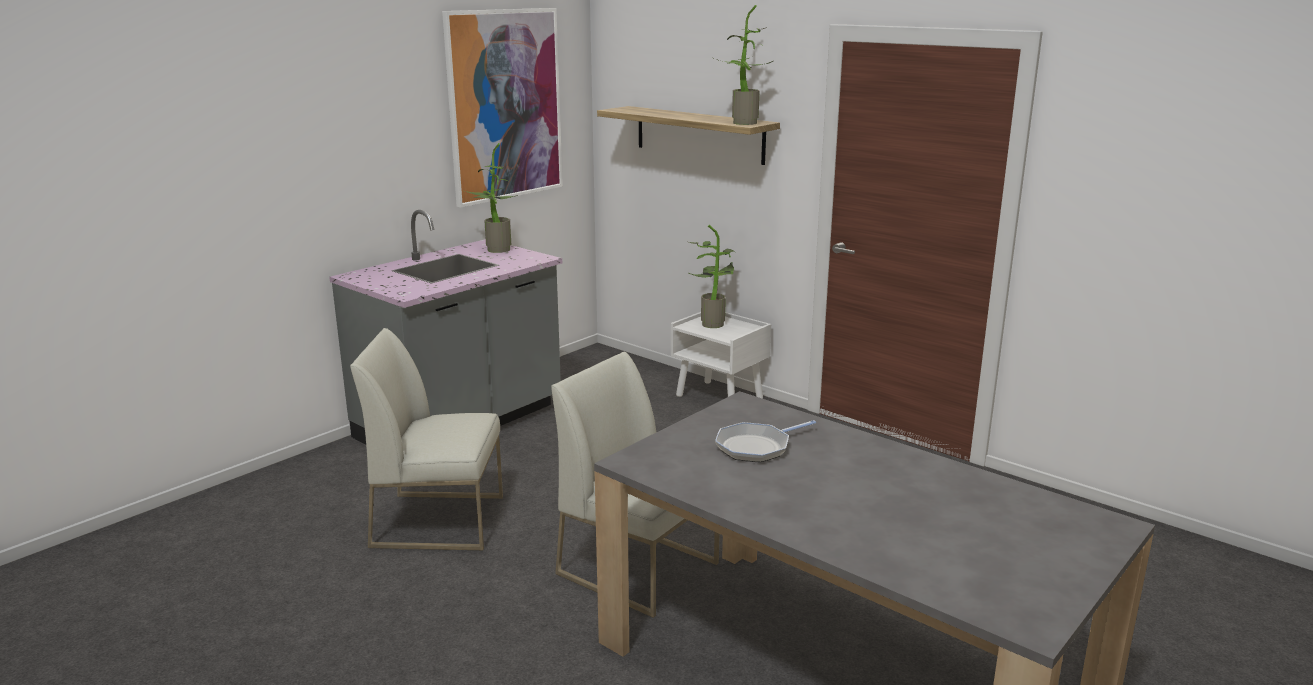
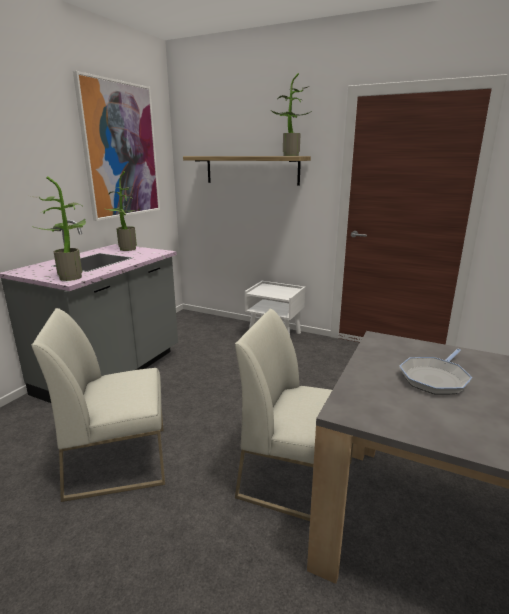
camera: 15 degrees left, 0 degrees up
(713, 323) = (269, 289): potted plant -> potted plant (71, 276)

